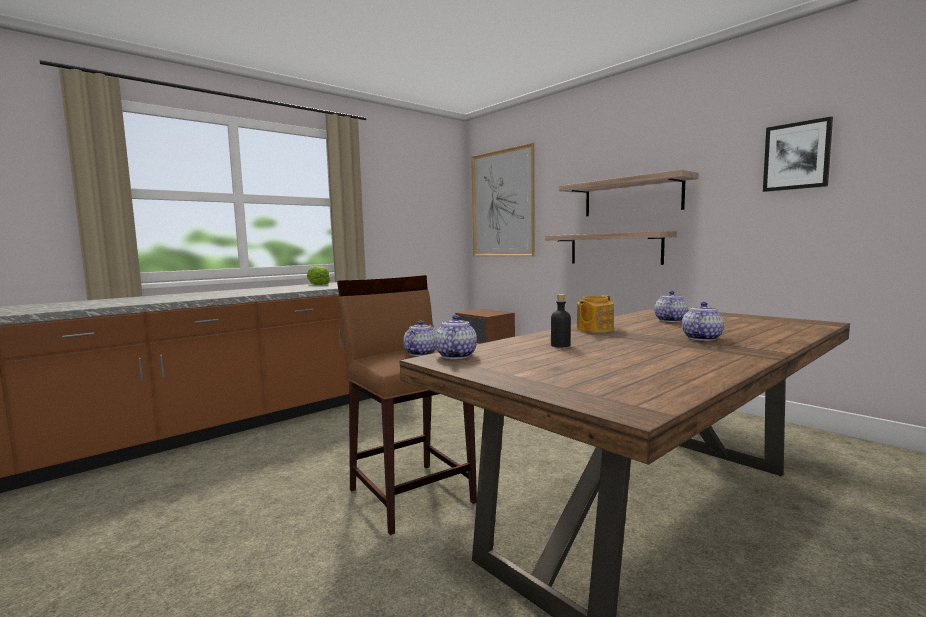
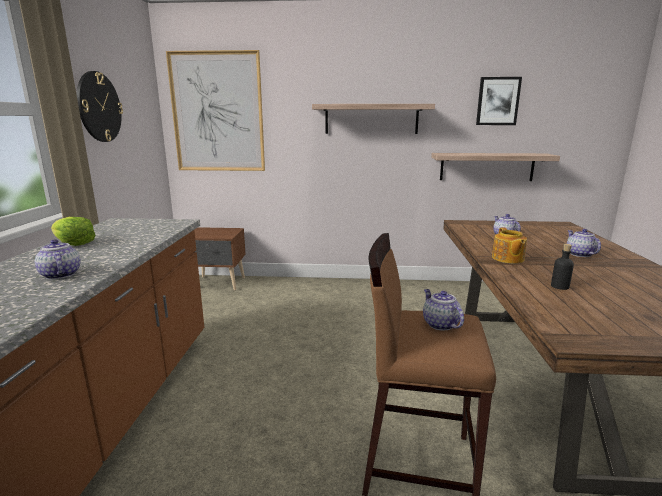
camera: 45 degrees left, 10 degrees up
(393, 202) = (99, 107): none -> wall clock
(455, 355) = (563, 327): teapot -> teapot (60, 274)
(615, 248) = (355, 164): shelf -> shelf (486, 167)

